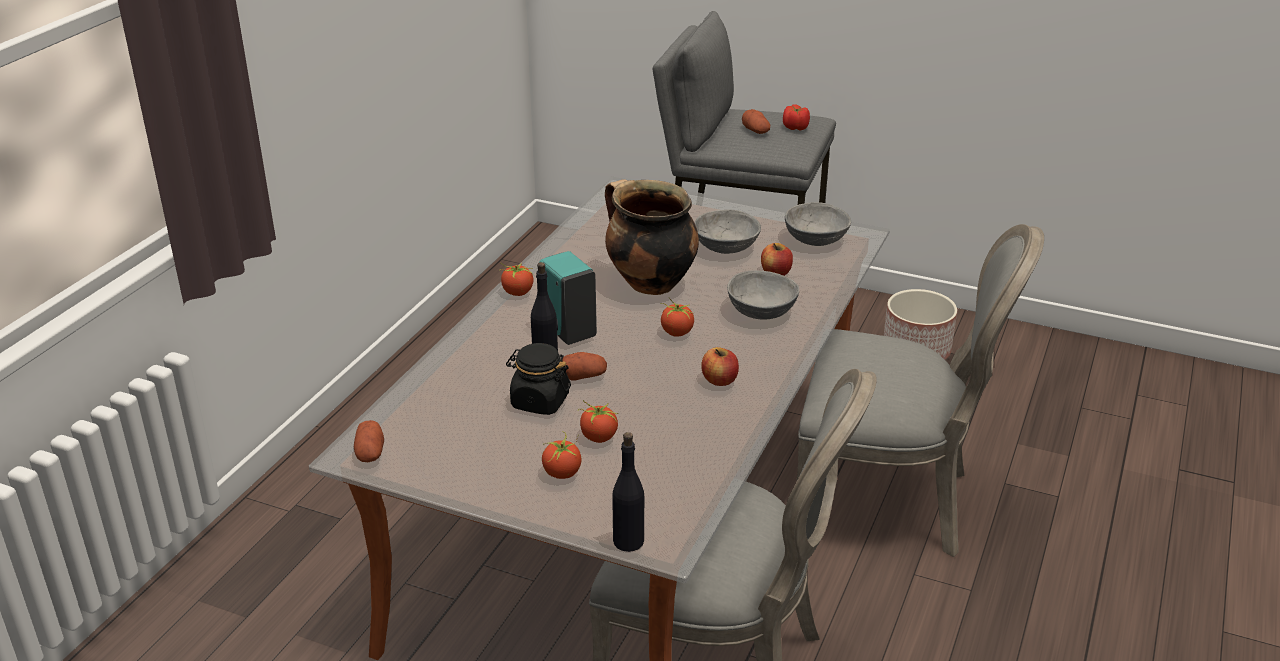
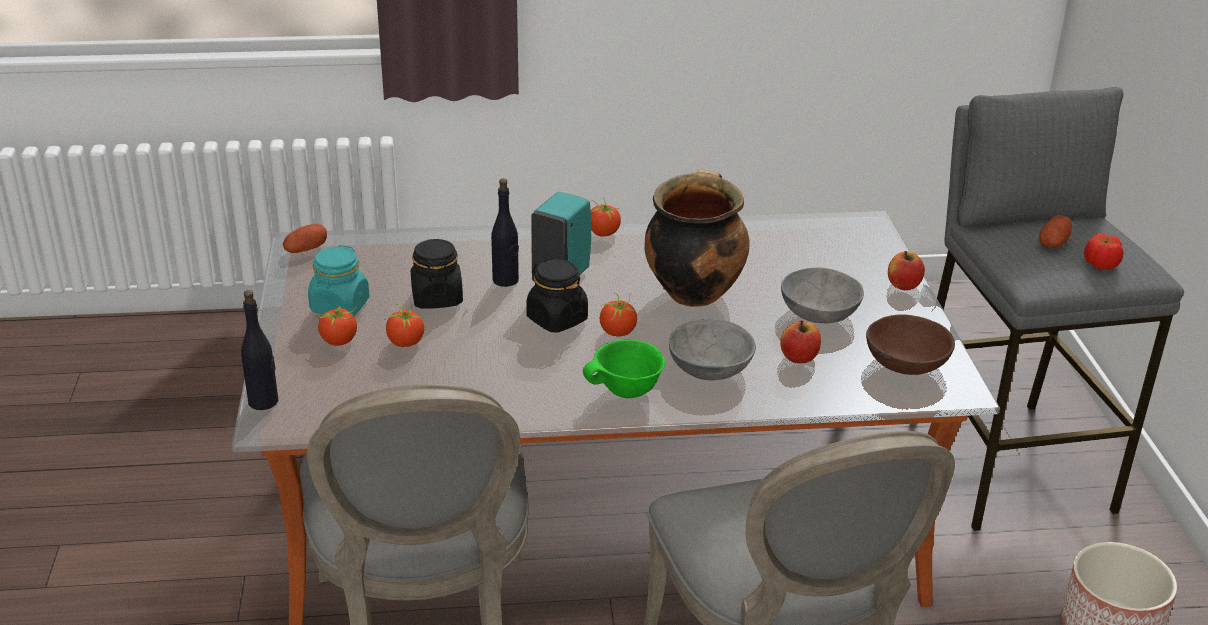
camera: 60 degrees right, 0 degrees up
(501, 458) = (340, 306): none -> turquoise jar
(583, 376) = (496, 306): potato -> none
(632, 353) = (556, 319): none -> black jar
(719, 380) = (554, 379): apple -> apple (904, 285)
(764, 354) = (626, 392): none -> green bowl
(815, 239) = (905, 363): grey bowl -> brown bowl

